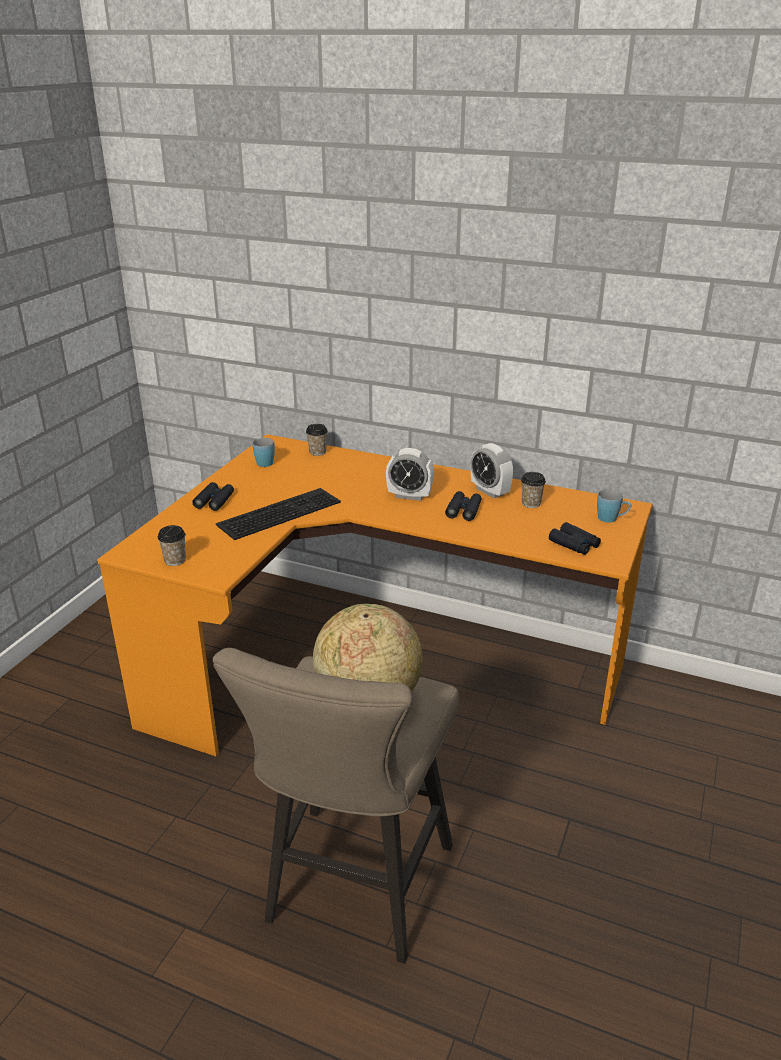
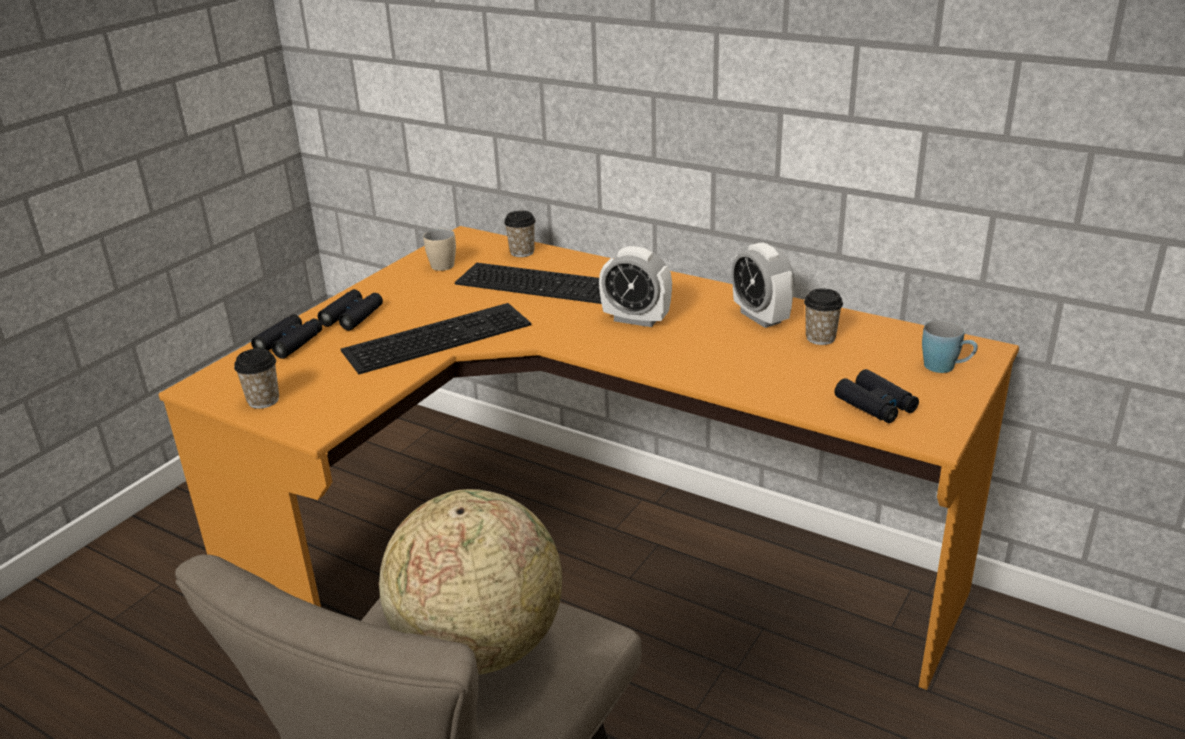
camera: 10 degrees right, 0 degrees up
(264, 461) = (442, 263): blue mug -> beige mug
(339, 473) = (543, 282): none -> keyboard
(463, 510) = (712, 344): black binoculars -> black binoculars (289, 343)

